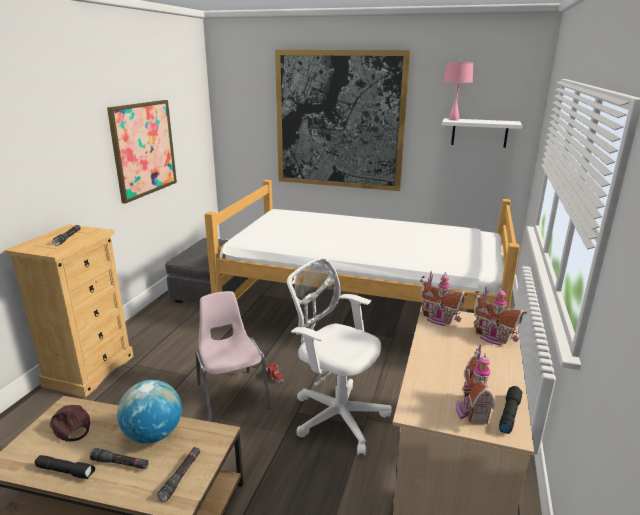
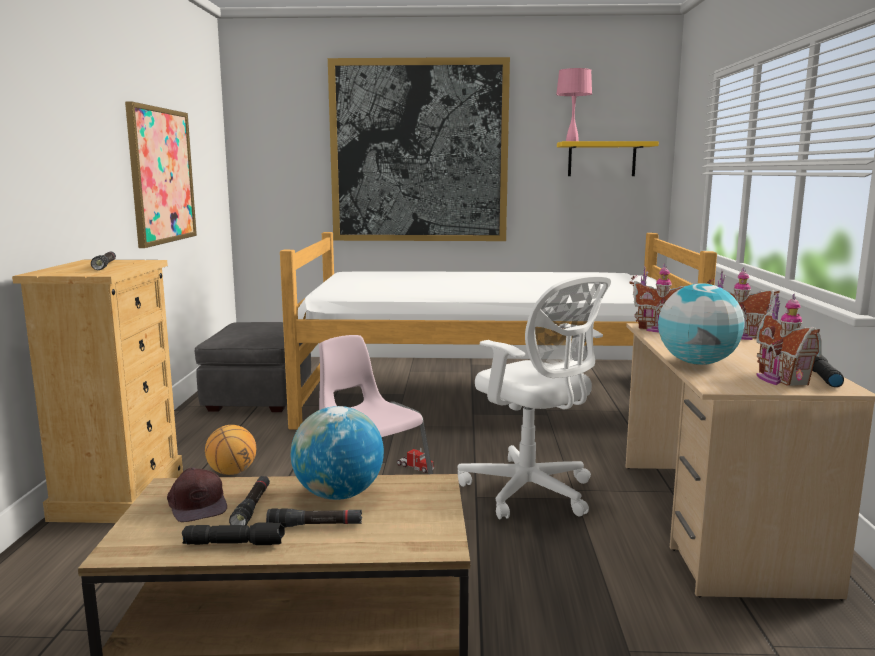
camera: 15 degrees left, 10 degrees down
(70, 426) = (198, 504): brown cap -> brown cap turned 150 degrees counterclockwise
(160, 361) = (232, 472): none -> basketball
(181, 476) = (419, 524): black flashlight -> black flashlight (252, 508)
(336, 415) = (531, 493): white office chair -> white office chair turned 150 degrees counterclockwise
(426, 374) = (697, 363): none -> globe
(479, 133) = (601, 159): white shelf -> yellow shelf

